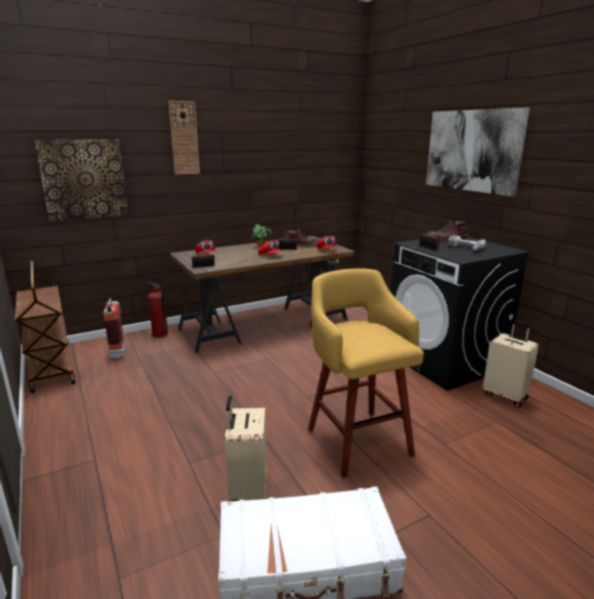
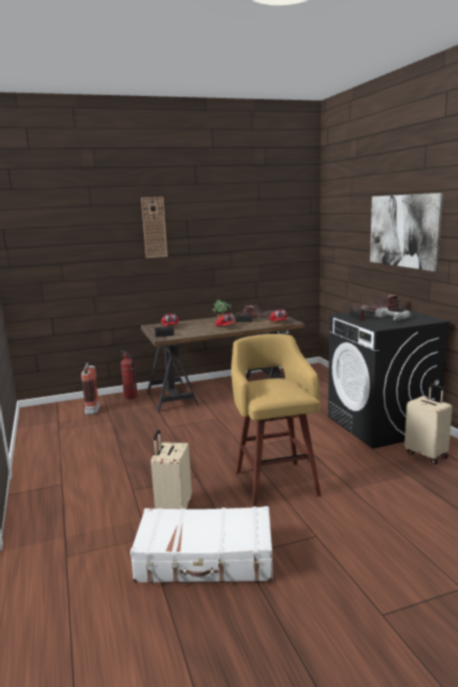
camera: 10 degrees right, 5 degrees down
(51, 368) = (38, 420): brown cart -> none
(84, 179) = (71, 264): picture -> none

